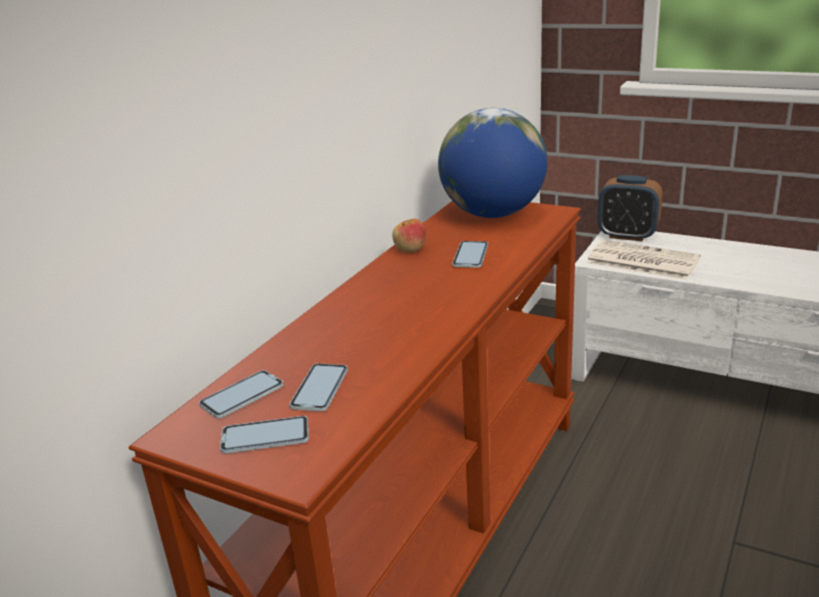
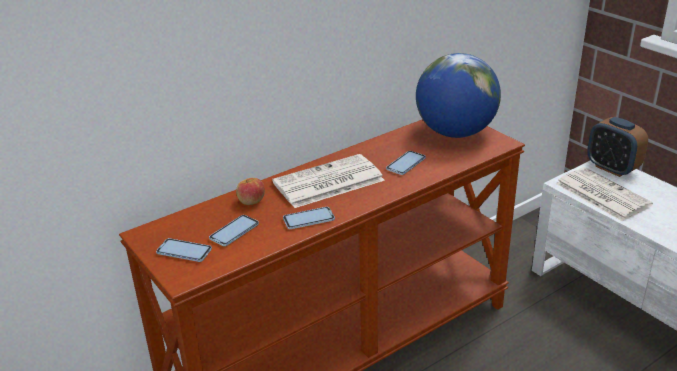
camera: 25 degrees right, 5 degrees up
(242, 396) = (192, 222): phone -> phone (308, 219)
(393, 298) = (327, 182): none -> newspaper
(410, 249) = (372, 147): apple -> apple (251, 201)

